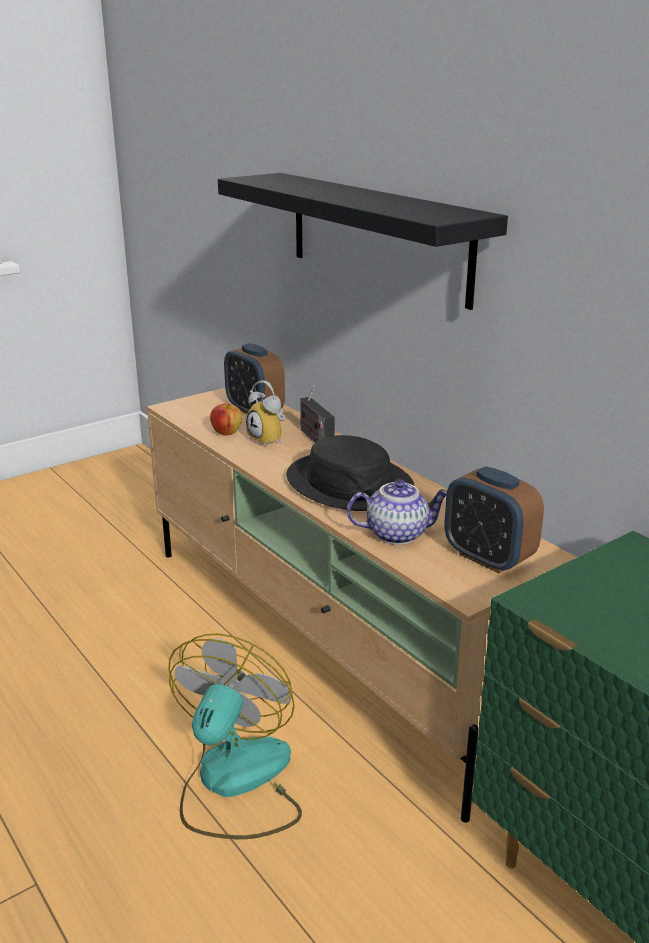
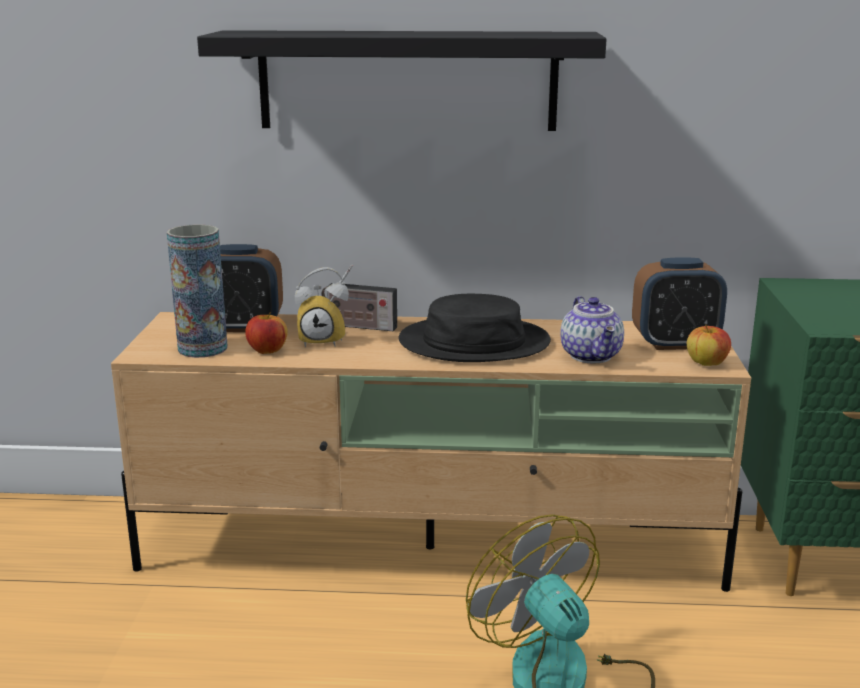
camera: 50 degrees left, 5 degrees down
(202, 416) = (202, 348): none -> vase
(397, 534) = (592, 356): teapot -> teapot turned 135 degrees clockwise
(464, 586) = (706, 364): none -> apple

